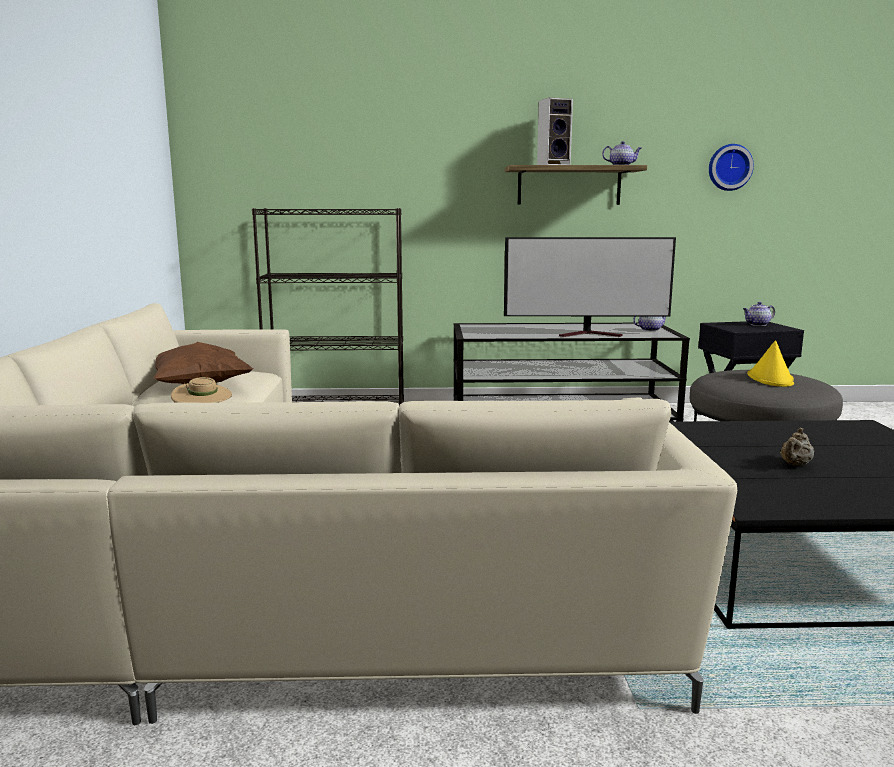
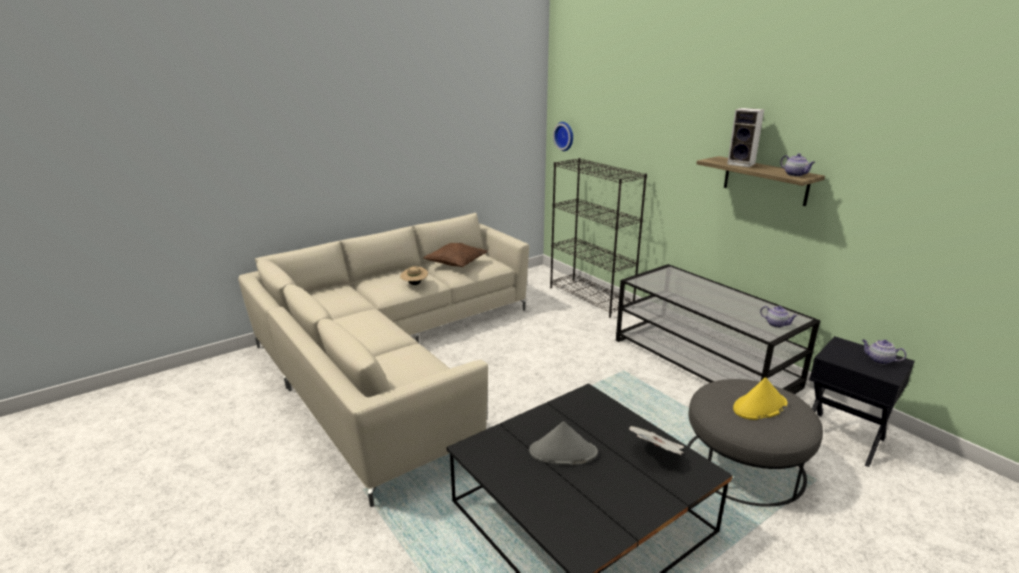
camera: 55 degrees right, 10 degrees up
(590, 334) = (715, 310): television -> none
(729, 167) = (926, 194): wall clock -> wall clock (565, 136)
(795, 465) = (562, 452): beige teapot -> grey hat
(818, 431) = (657, 452): none -> newspaper

